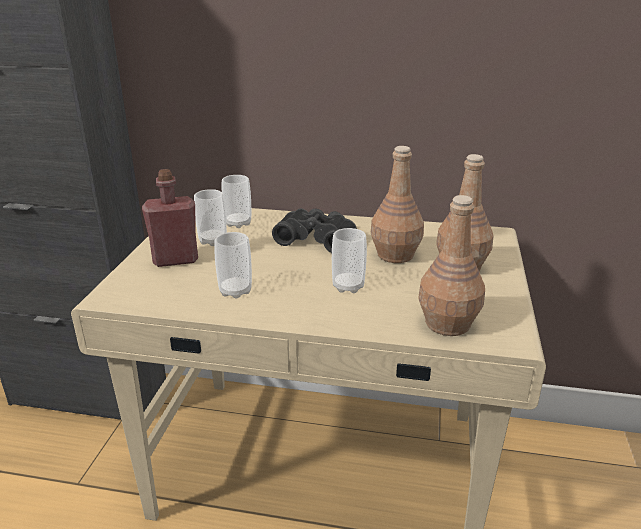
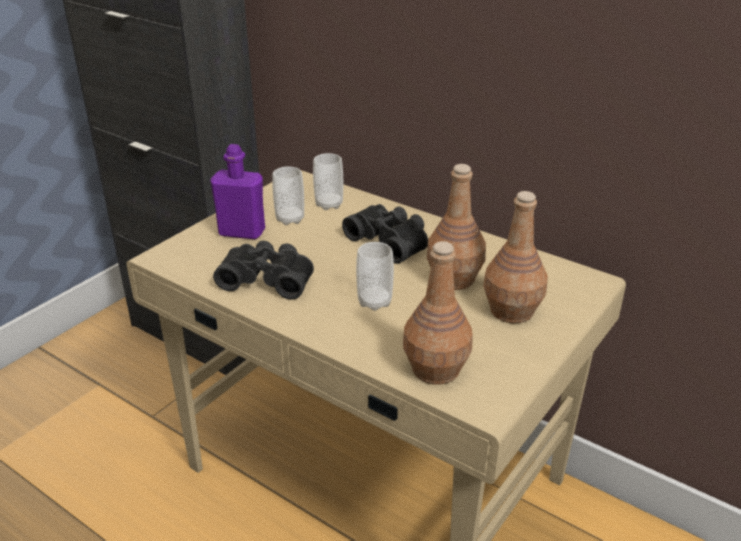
camera: 25 degrees right, 5 degrees up
(175, 260) = (242, 232): red bottle -> purple bottle
(235, 291) = (268, 279): cup -> black binoculars

